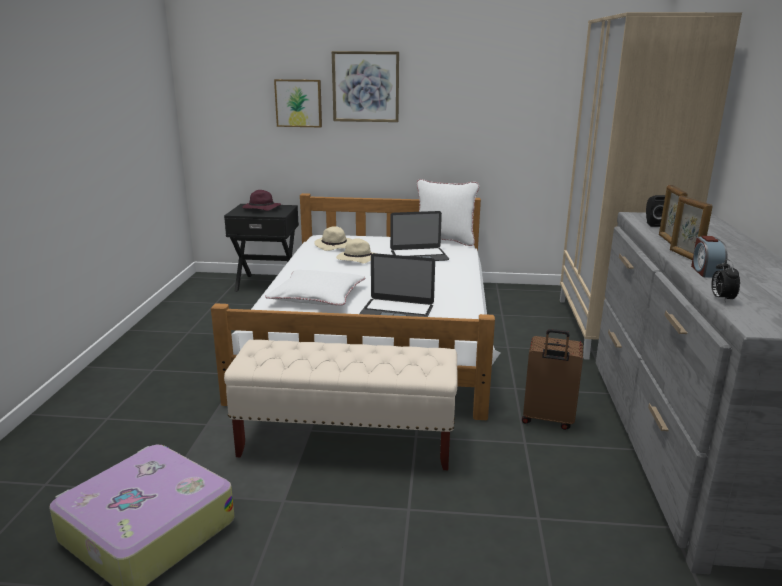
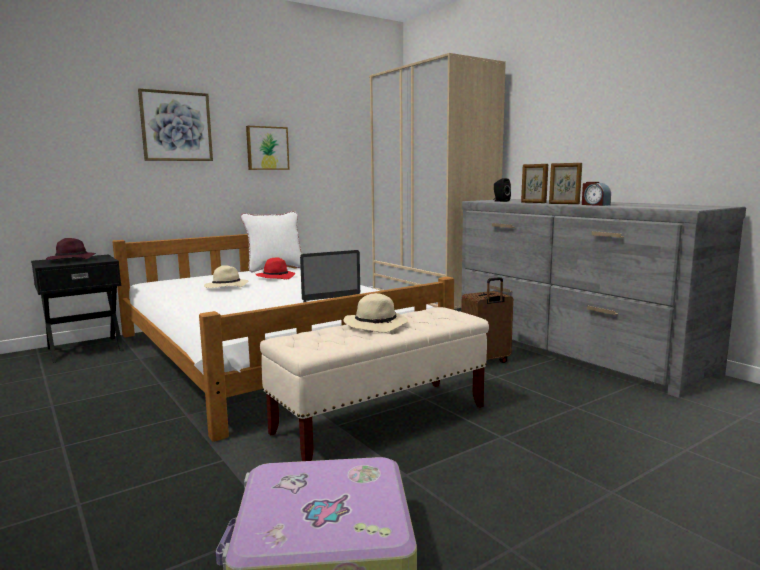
camera: 40 degrees left, 10 degrees down
(299, 103) = (102, 141): picture -> picture (267, 148)
(317, 296) = (247, 310): white pillow -> none
(335, 246) = (181, 284): beige hat -> beige hat (377, 325)
(419, 255) = (276, 277): laptop -> red hat
(721, 299) = (640, 207): alarm clock -> none

